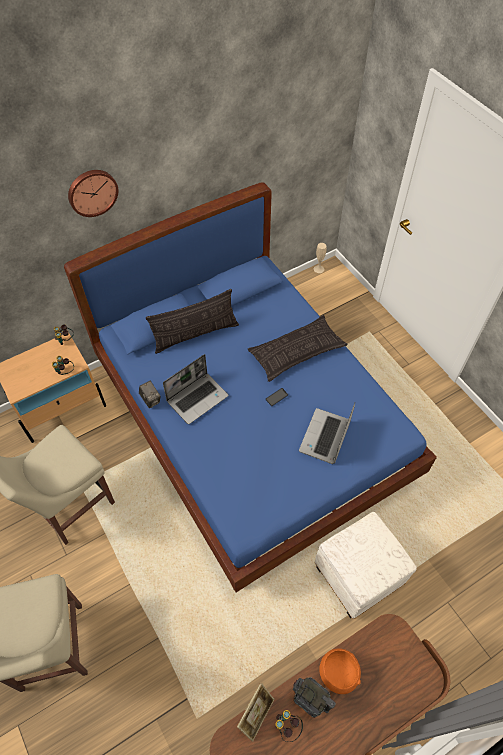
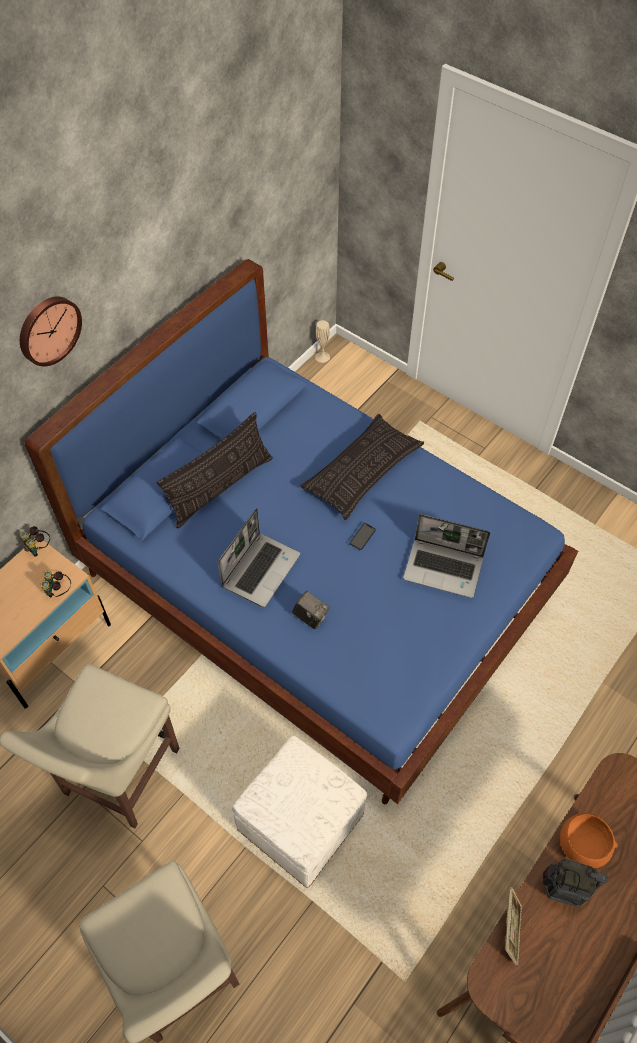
camera: 20 degrees left, 0 degrees up
(151, 400) = (198, 591): camera -> camera (310, 617)
(287, 726) = (550, 931): binoculars -> none
(325, 437) = (444, 568): laptop -> laptop turned 75 degrees counterclockwise
(358, 574) = (528, 729): white ottoman -> white ottoman (301, 824)

